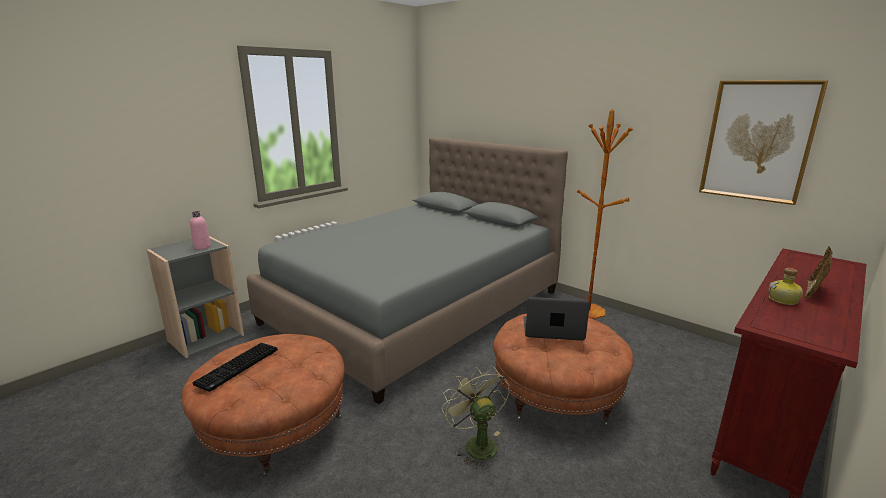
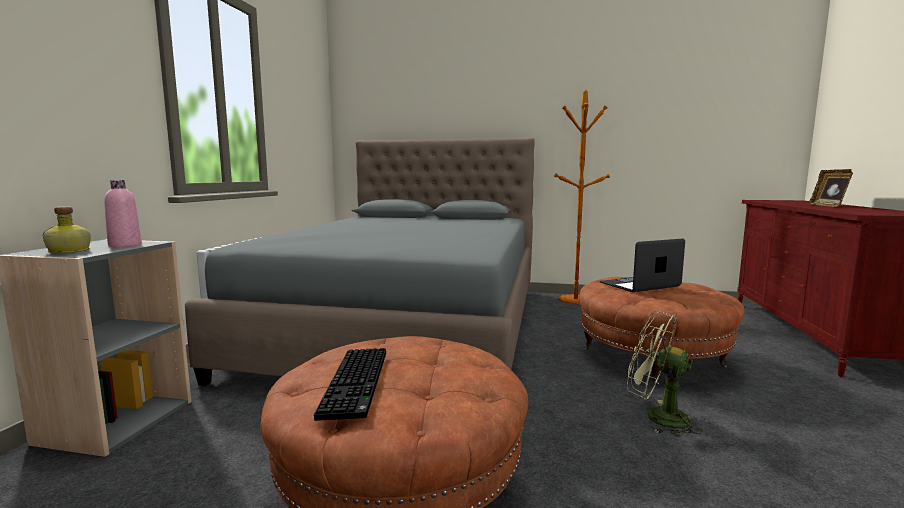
camera: 30 degrees left, 10 degrees down
(757, 141) = (706, 113): picture -> none
(783, 300) = (831, 208): bottle -> bottle (69, 251)

